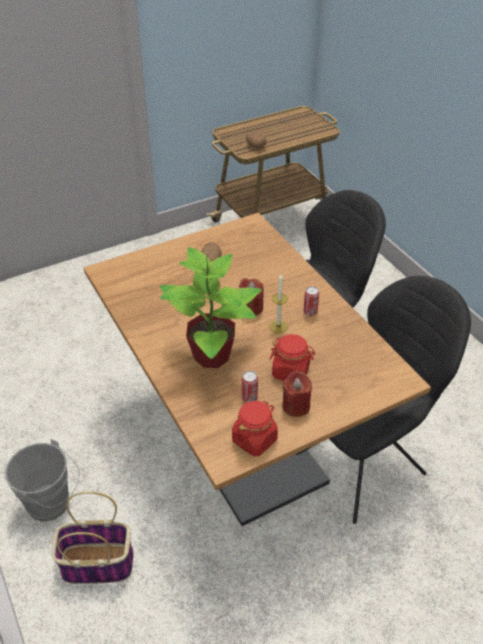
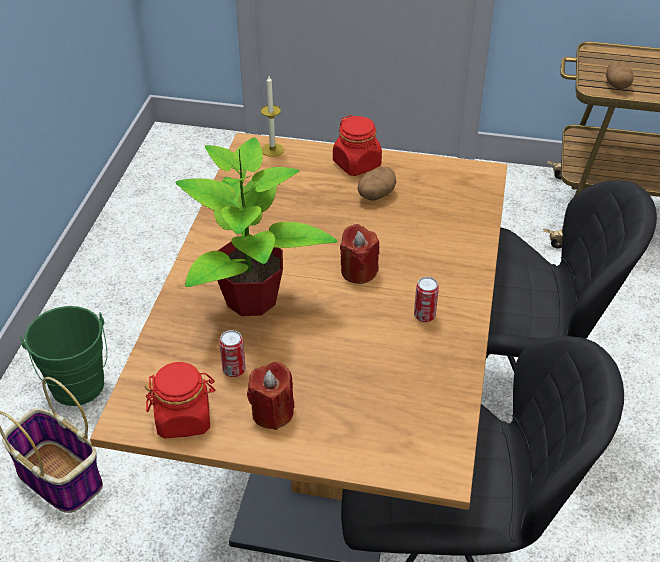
camera: 40 degrees right, 0 degrees up
(52, 505) = (79, 390): grey bucket -> green bucket
(278, 326) = (364, 310): candle -> candle (272, 150)
(291, 371) = (315, 370): red jar -> red jar (357, 164)

